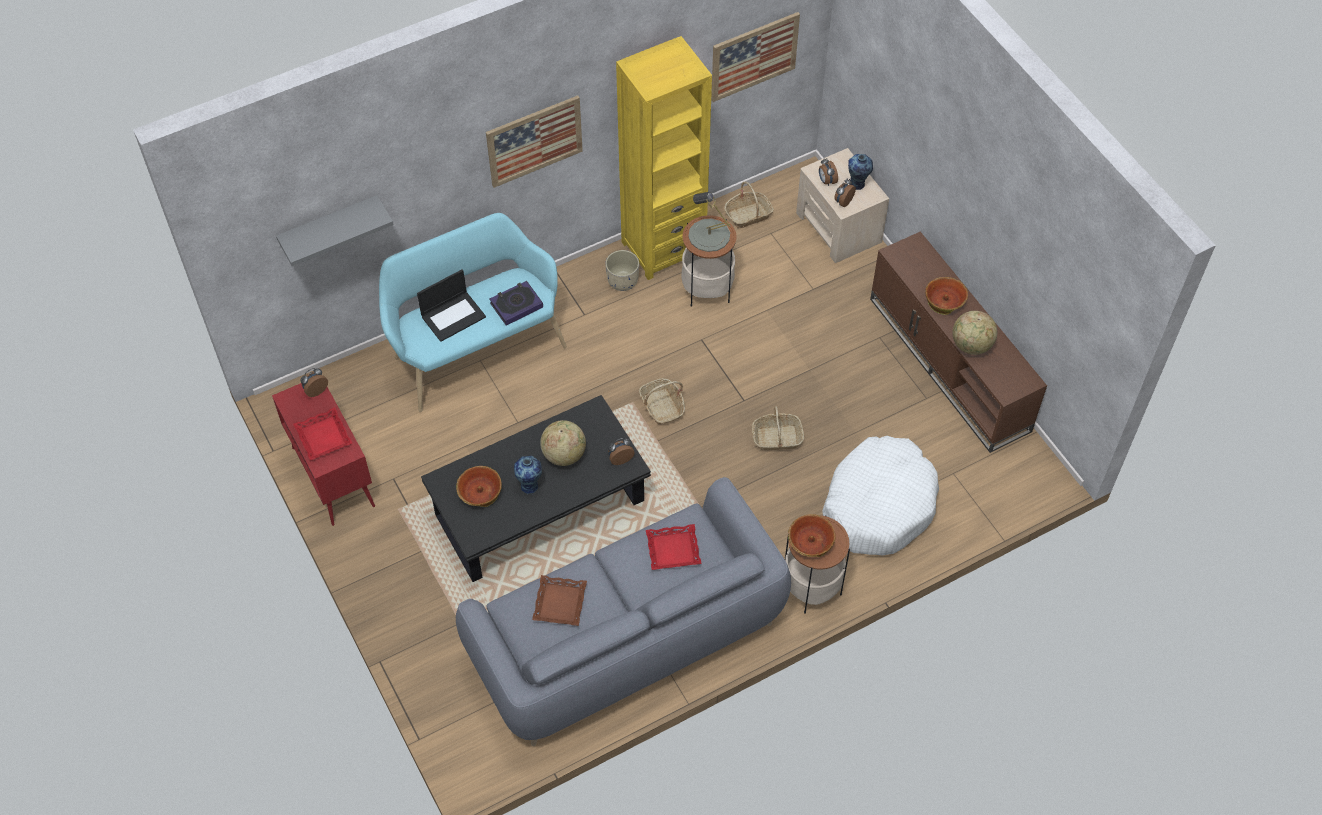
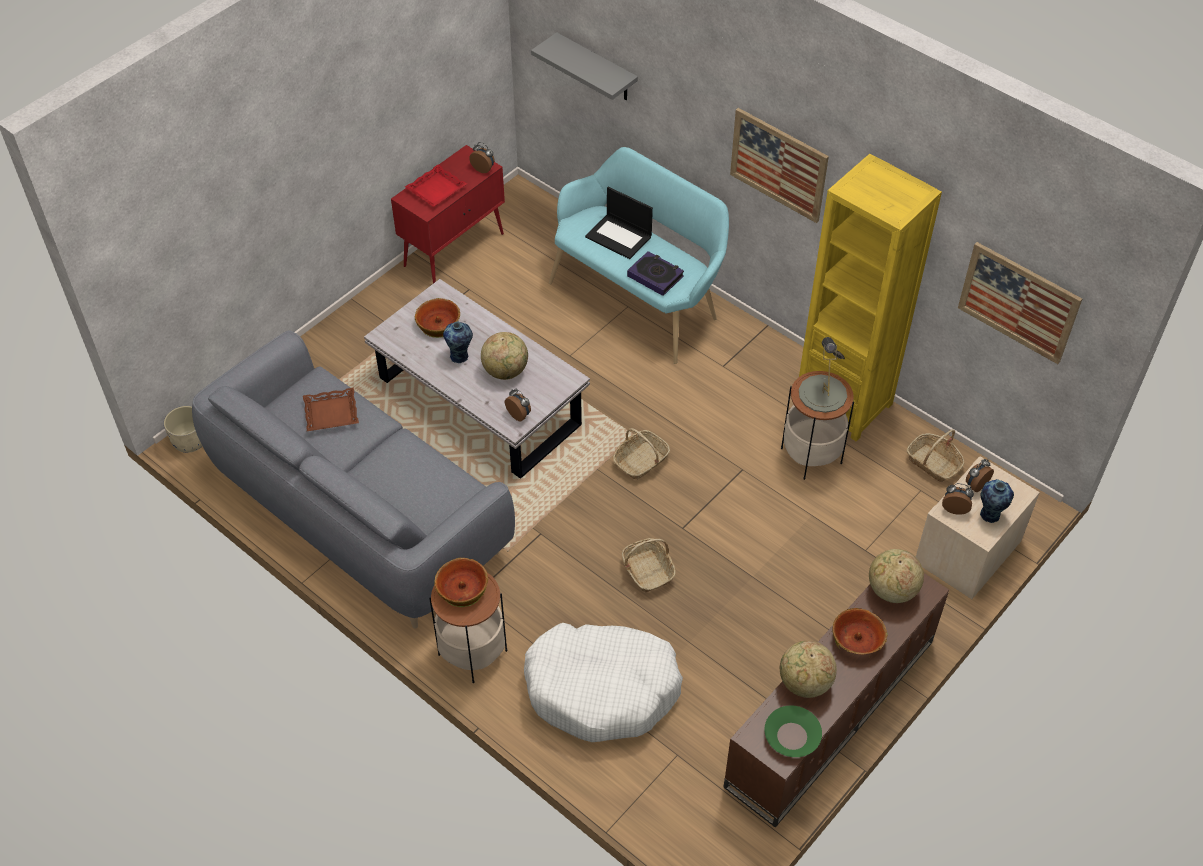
camera: 70 degrees right, 5 degrees down
(539, 508) = (479, 401): black coffee table -> white coffee table
(622, 281) = (781, 383): beige planter -> beige planter (189, 441)
(673, 550) = (421, 483): red tray -> none
(909, 264) = (891, 590): none -> globe
(1013, 368) = (792, 736): none -> green bowl

